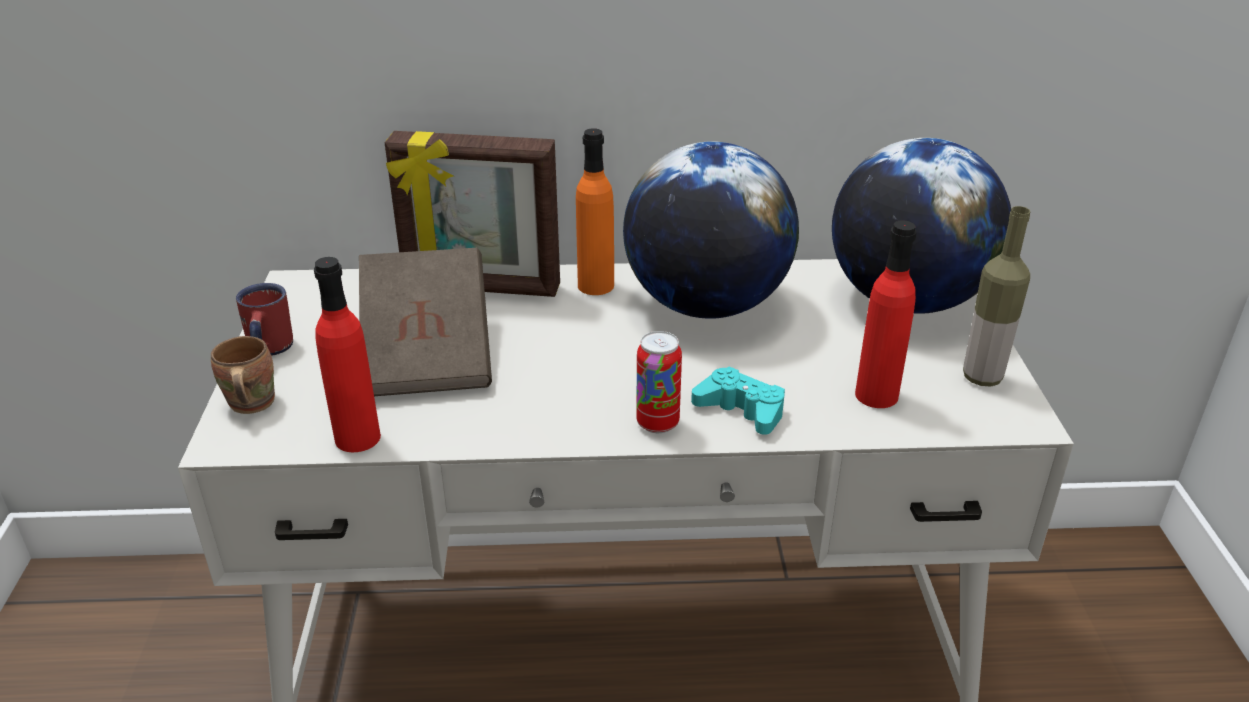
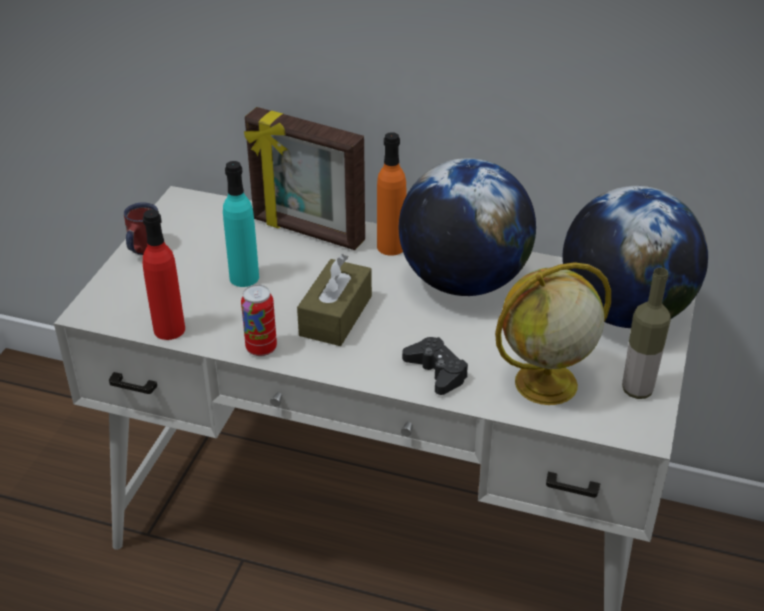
camera: 20 degrees right, 5 degrees up
(249, 404) = (113, 288): brown mug -> none
(428, 355) = (244, 277): brown book -> turquoise bottle
(575, 374) = (336, 316): none -> brown tissue box
(657, 423) = (371, 367): can -> can (261, 348)
(741, 410) = (436, 371): turquoise game controller -> black game controller
(876, 395) = (544, 384): red bottle -> globe

